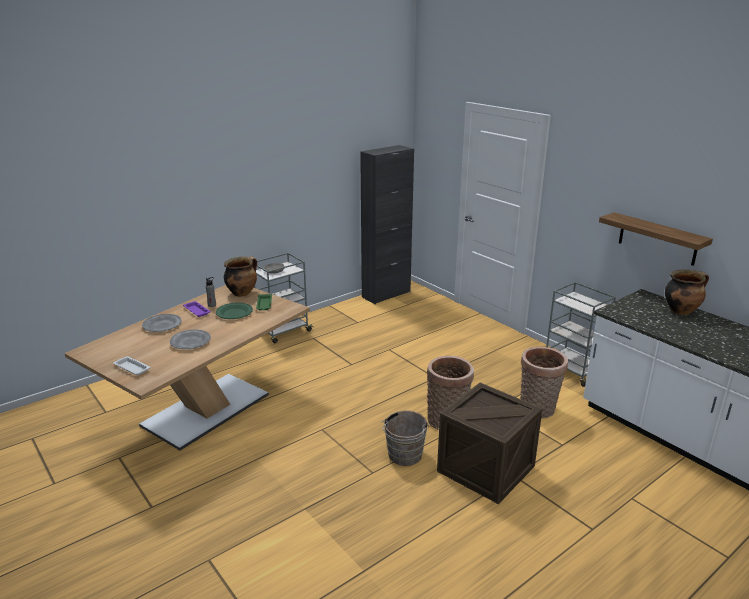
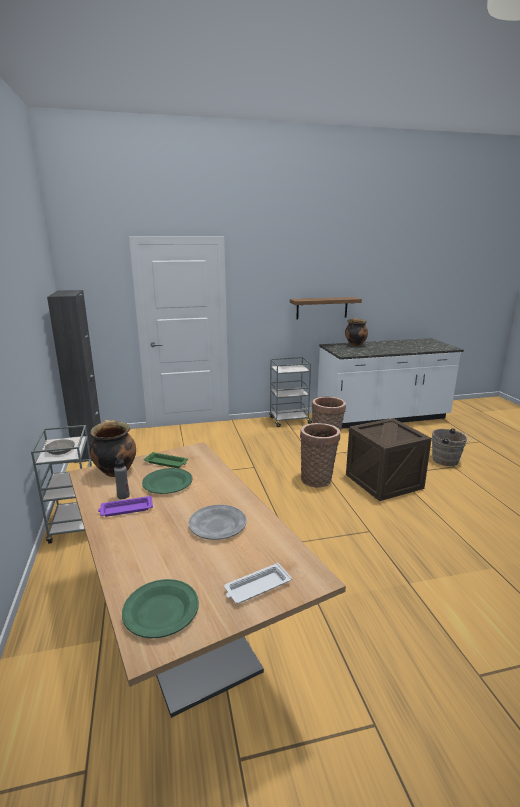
camera: 65 degrees left, 5 degrees down
(108, 347) = (161, 611): none -> green plate
(162, 325) = (139, 544): grey plate -> none
(404, 456) = (354, 510): brown bucket -> brown bucket (447, 461)

